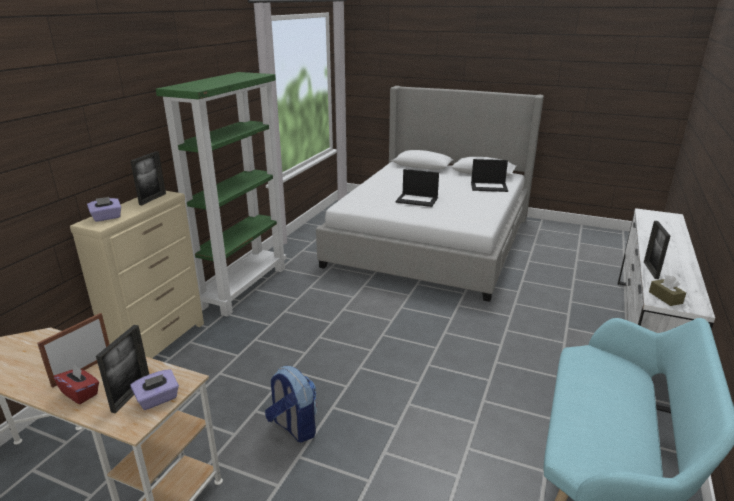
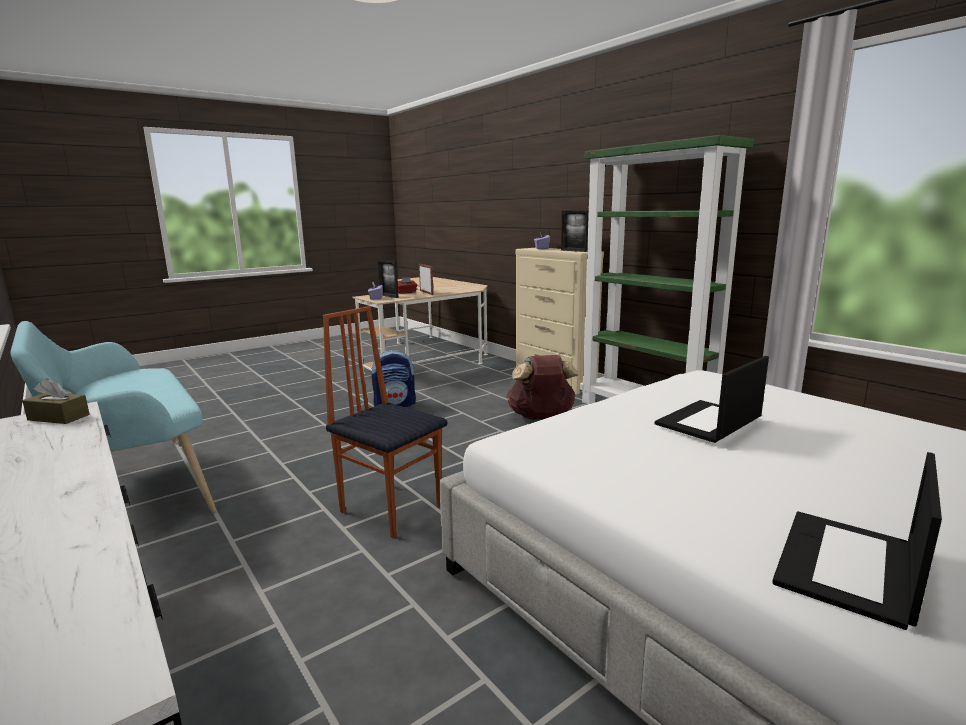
camera: 120 degrees right, 10 degrees down
(277, 326) = (541, 417): none -> brown backpack
(465, 338) = (392, 508): none -> chair
(651, 270) = (84, 445): picture frame -> none

